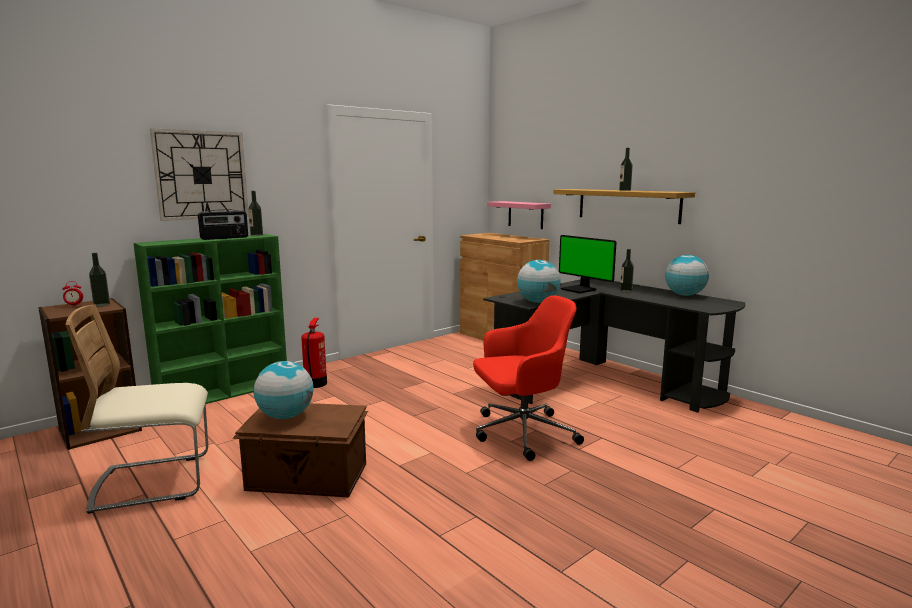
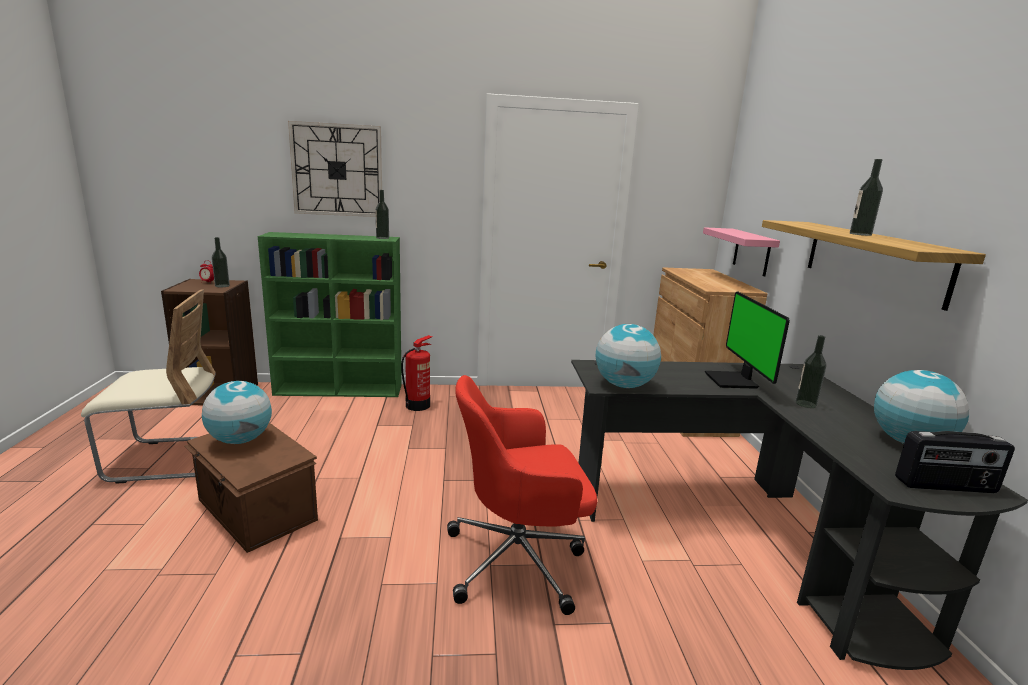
camera: 35 degrees right, 5 degrees up
(154, 482) = (169, 459): beige chair -> beige chair turned 150 degrees clockwise
(224, 238) = (345, 237): radio -> radio (946, 486)
(521, 433) = (518, 560): red office chair -> red office chair turned 150 degrees clockwise

